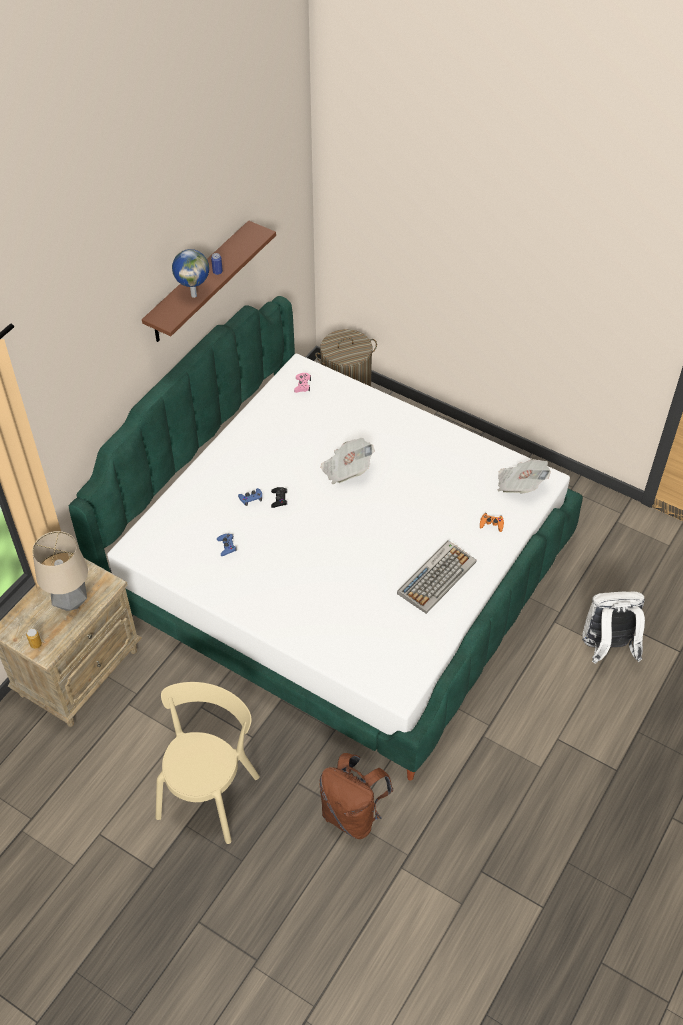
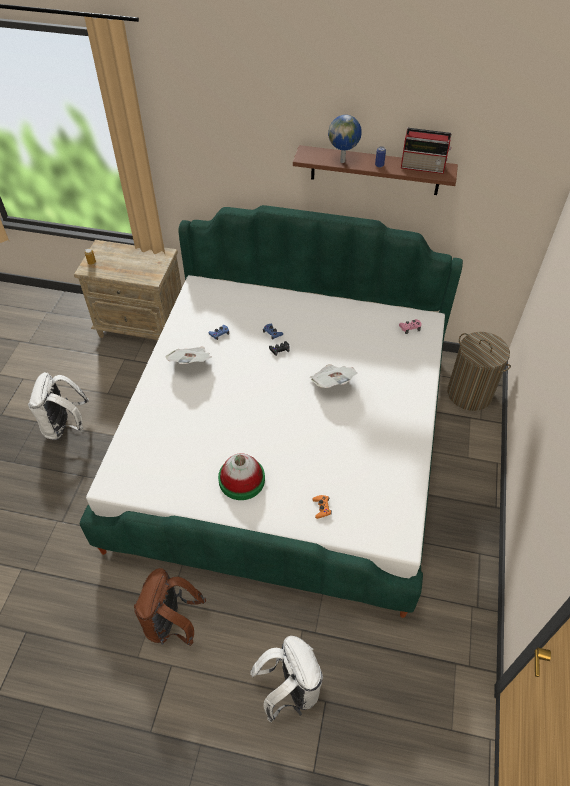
camera: 70 degrees right, 0 degrees up
(71, 602) = (131, 266): table lamp -> none
(210, 792) = (65, 426): beige chair -> white backpack
(240, 243) = (423, 167): none -> radio
(352, 814) = (63, 520): brown backpack -> brown backpack (172, 623)
(437, 577) = (241, 479): keyboard -> hat
(520, 485) = (383, 520): newspaper -> newspaper (191, 363)

